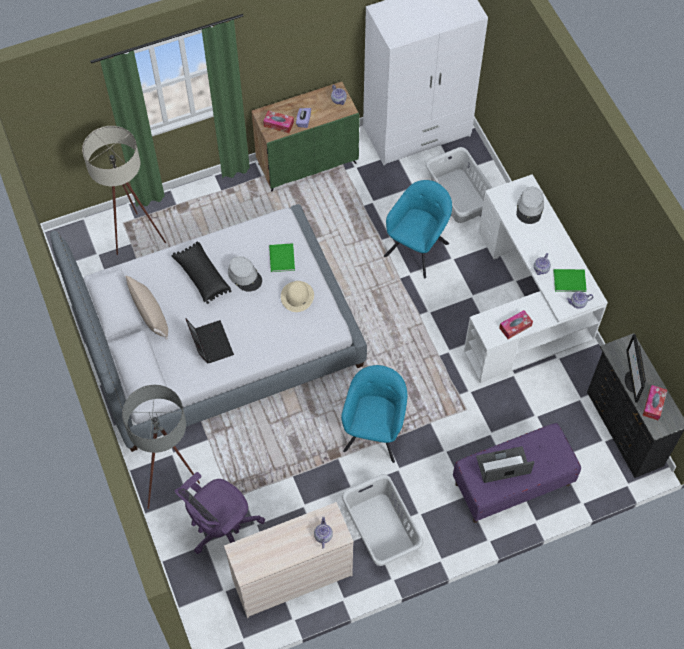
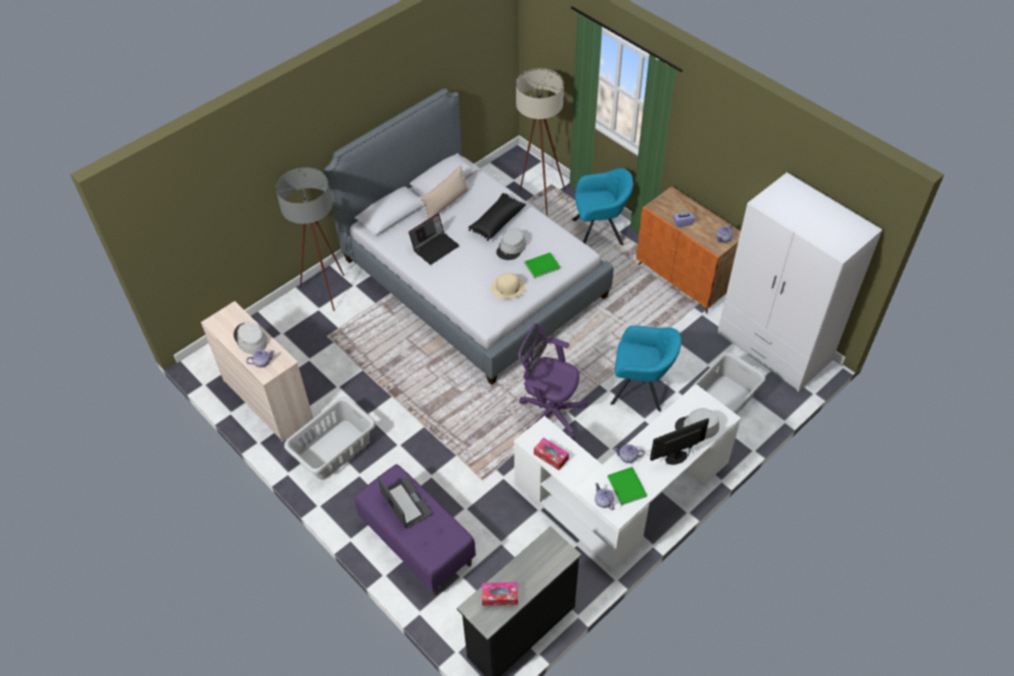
camera: 70 degrees right, 10 degrees down
(221, 529) = (297, 339): purple office chair -> purple office chair (549, 412)
(278, 124) = (668, 208): tissue box -> none
(286, 540) = (250, 339): none -> grey hat
(307, 163) = (684, 279): green cabinet -> orange cabinet
(374, 431) = (430, 414): turquoise armchair -> turquoise armchair (600, 232)
(631, 381) = (519, 566): monitor -> monitor (676, 457)

